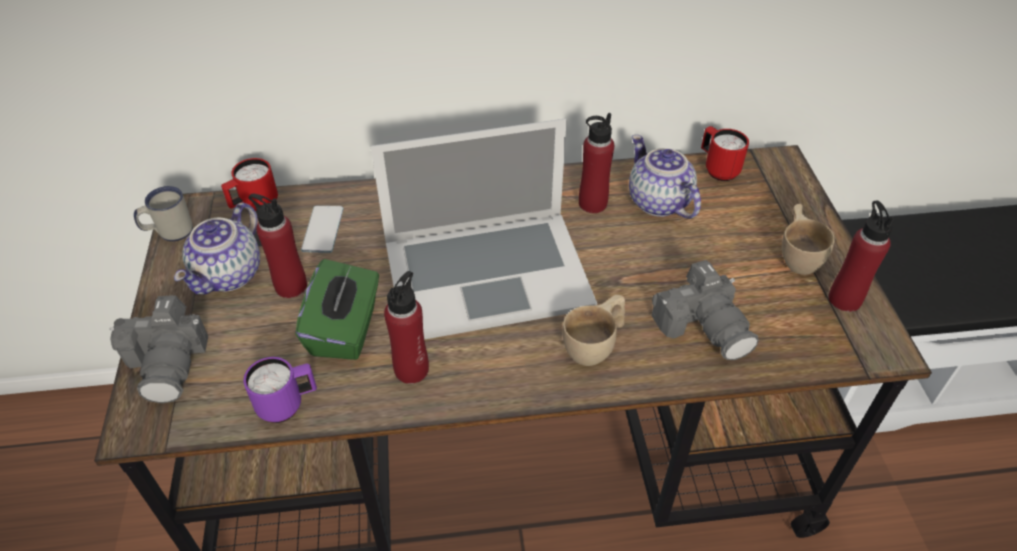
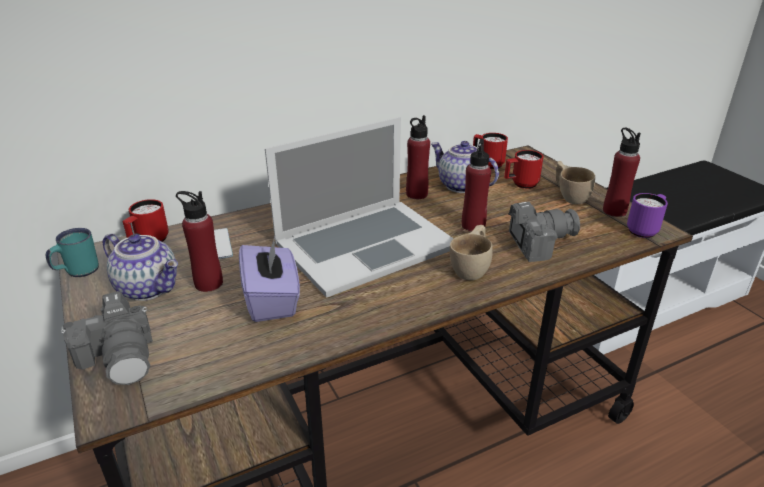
camera: 20 degrees left, 15 degrees down
(169, 232) = (77, 271): white mug -> turquoise mug
(230, 275) = (149, 287): teapot -> teapot turned 60 degrees counterclockwise
(288, 405) = (249, 359): purple mug -> purple mug (644, 230)
(345, 329) = (272, 300): green tissue box -> purple tissue box
(411, 369) = (342, 312): red bottle -> red bottle (473, 225)
(704, 326) = (538, 242): camera -> camera turned 60 degrees counterclockwise
(741, 219) = (520, 184): none -> red mug

